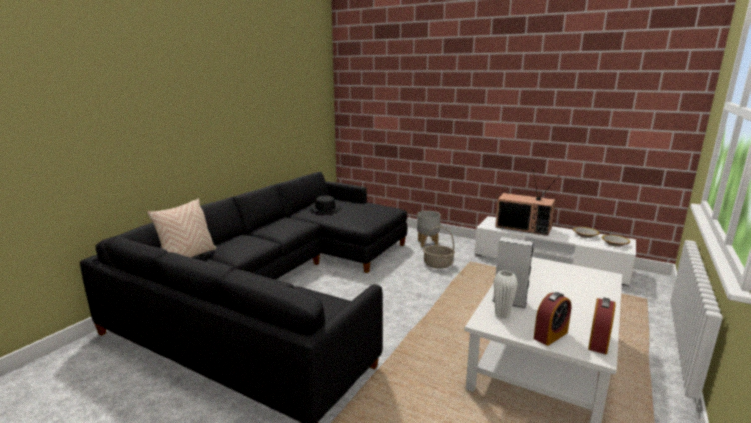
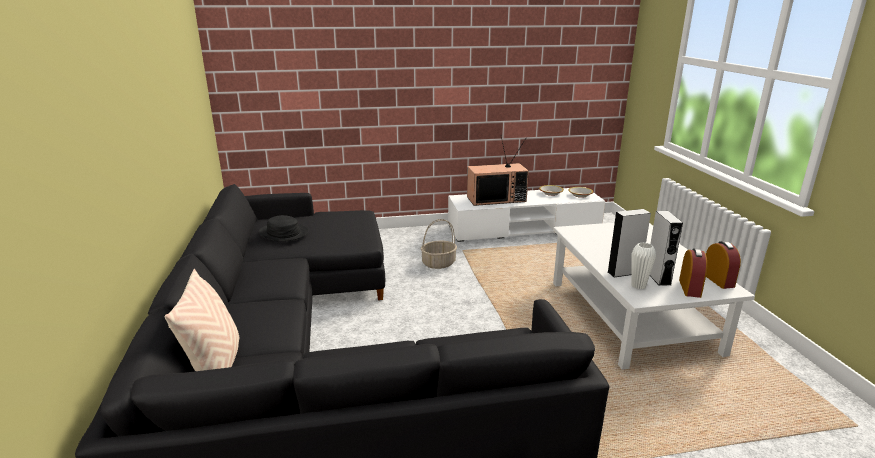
camera: 40 degrees left, 5 degrees up
(428, 243) = (396, 244): grey planter -> none
(534, 316) = (658, 277): none -> grey speaker

